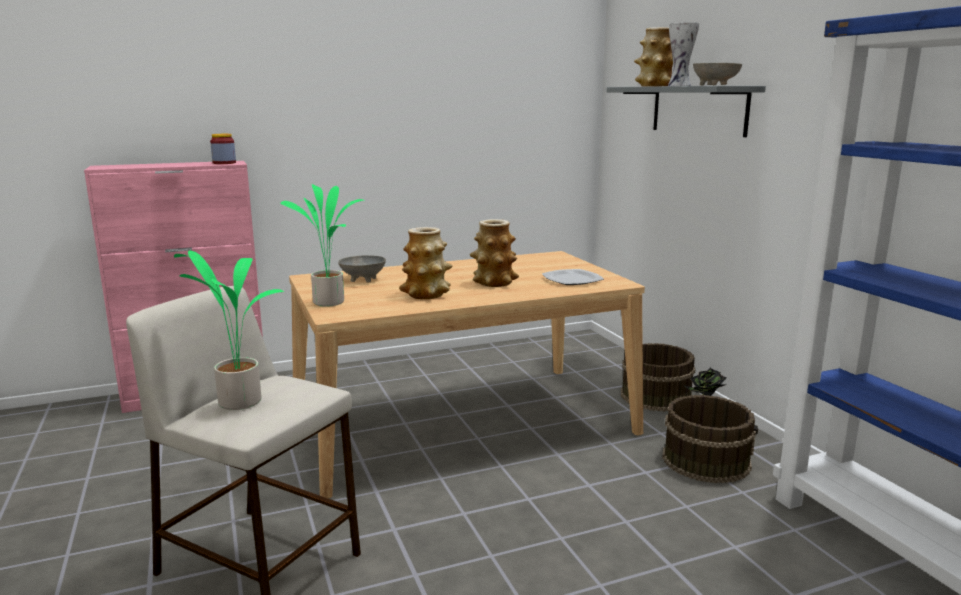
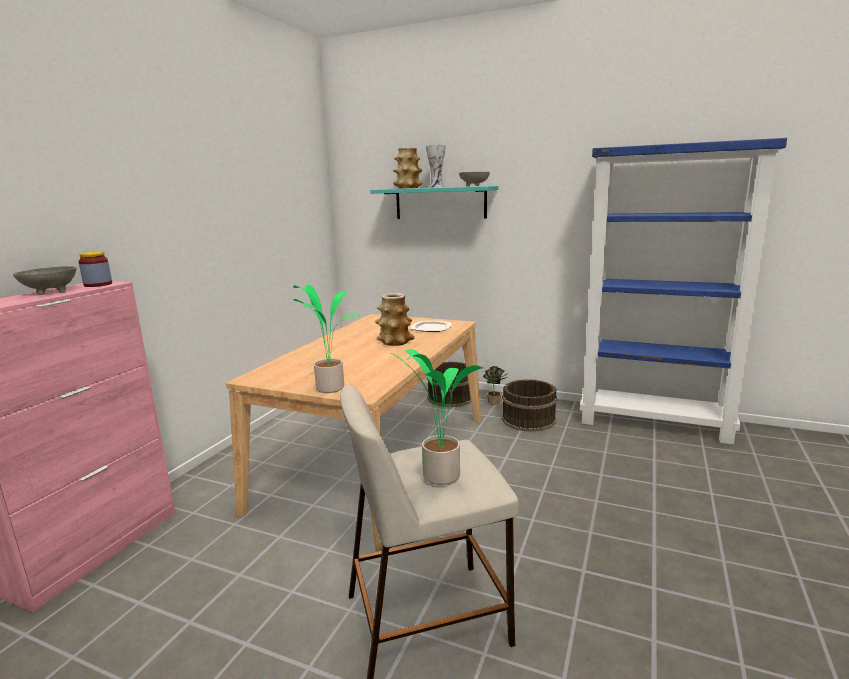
camera: 45 degrees left, 0 degrees up
(363, 279) = (300, 366): grey bowl -> grey bowl (51, 292)
(426, 294) = (379, 361): vase -> none
(698, 110) = (440, 203): grey shelf -> turquoise shelf

